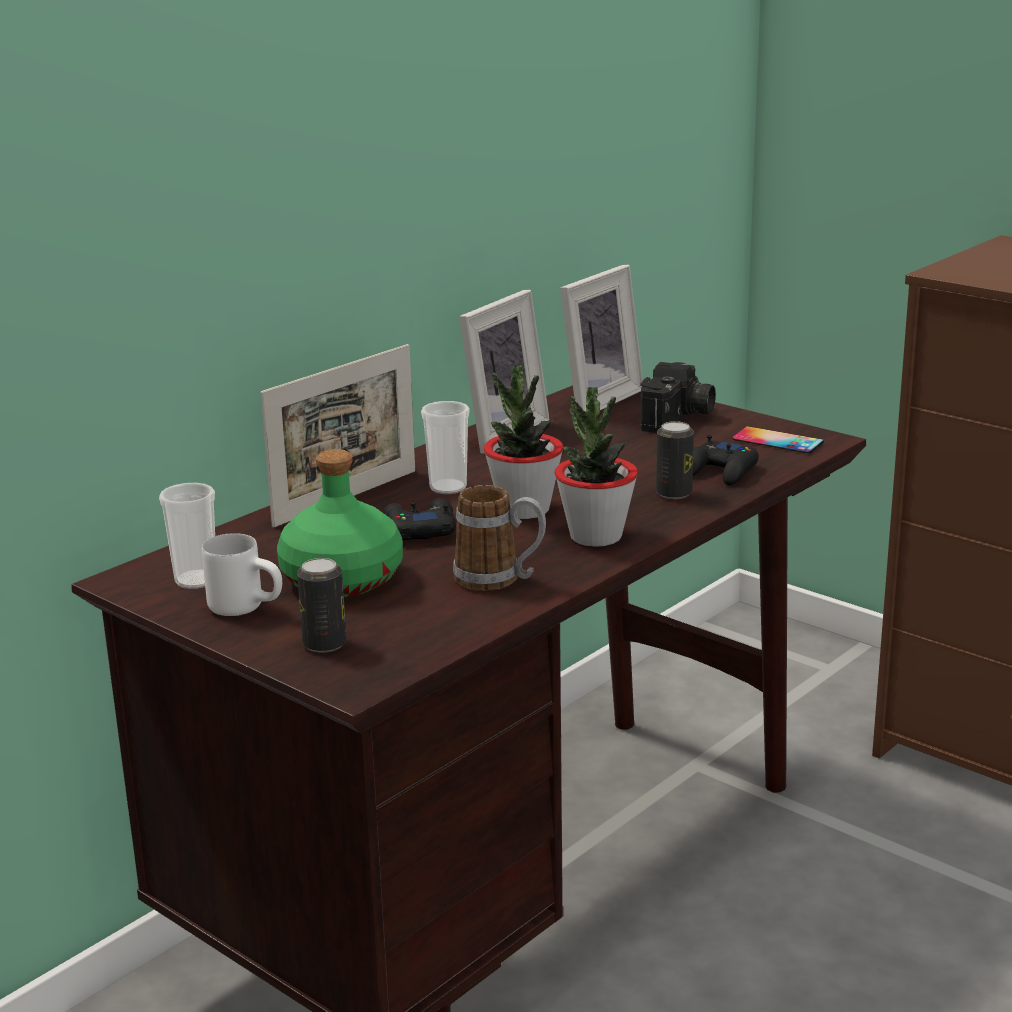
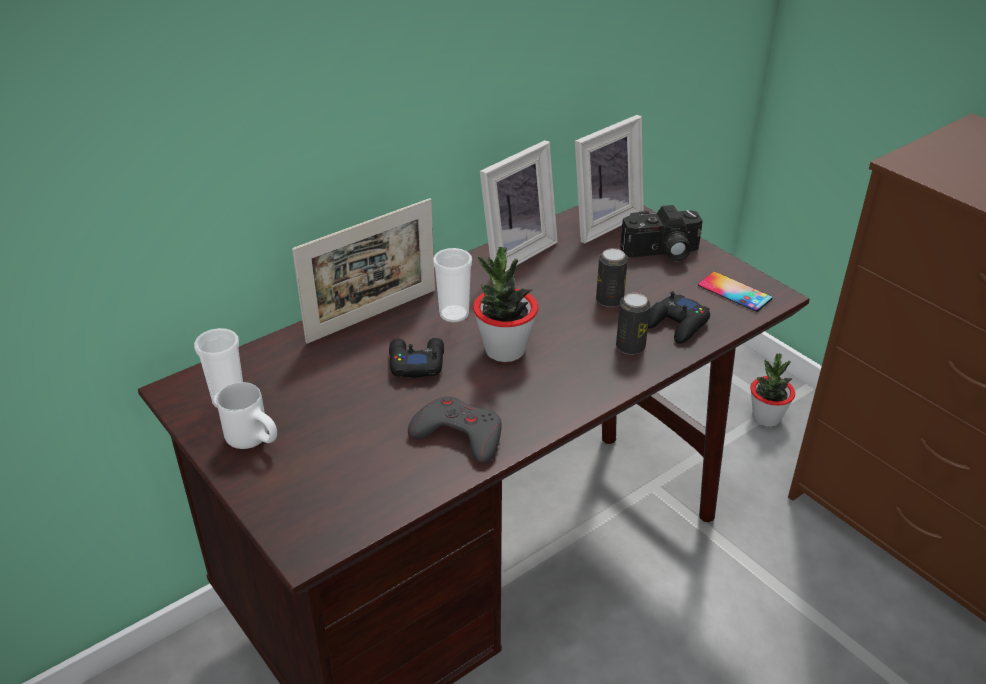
camera: 10 degrees right, 15 degrees up
(324, 644) = (299, 494): can -> can (609, 300)
(343, 579) = (338, 416): green bottle -> none
(499, 579) = (459, 435): mug -> grey game controller
(595, 537) = (551, 393): potted plant -> potted plant (766, 418)
(678, 418) = (661, 253): camera -> camera turned 45 degrees clockwise

